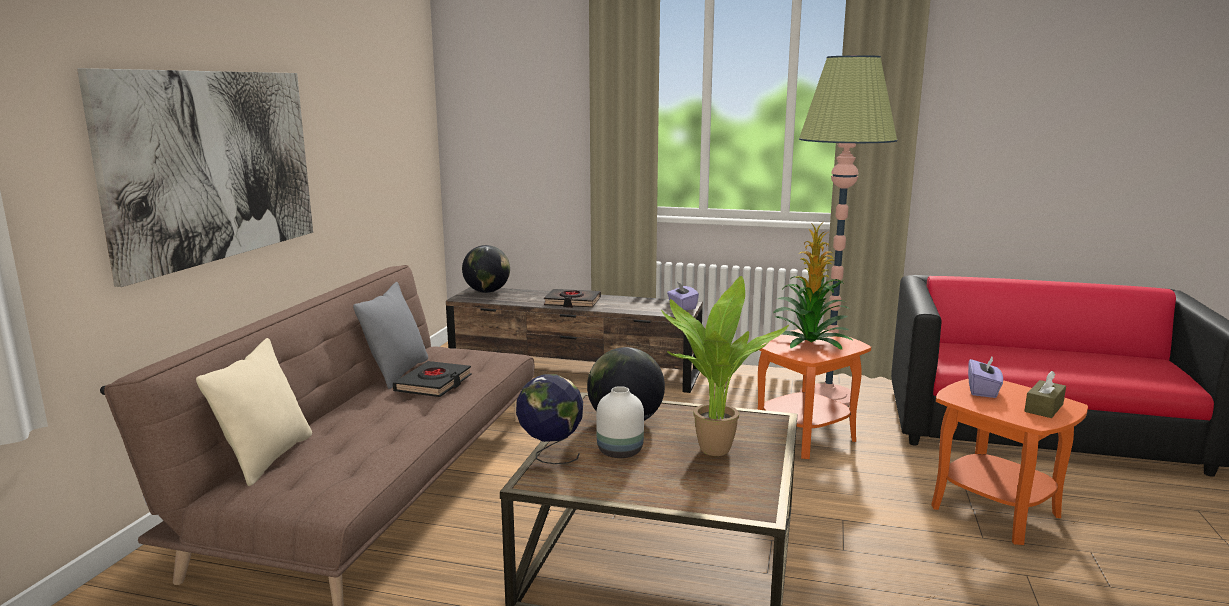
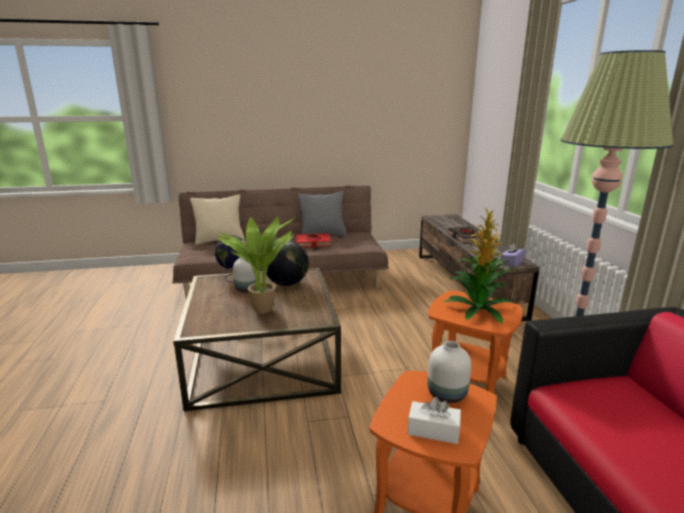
camera: 65 degrees right, 5 degrees up
(213, 165) = (271, 120): picture -> none
(434, 384) = (313, 243): black book -> red book
(487, 291) = (451, 218): globe -> none
(983, 390) = (447, 394): purple tissue box -> white vase
(1044, 408) = (433, 430): brown tissue box -> white tissue box

